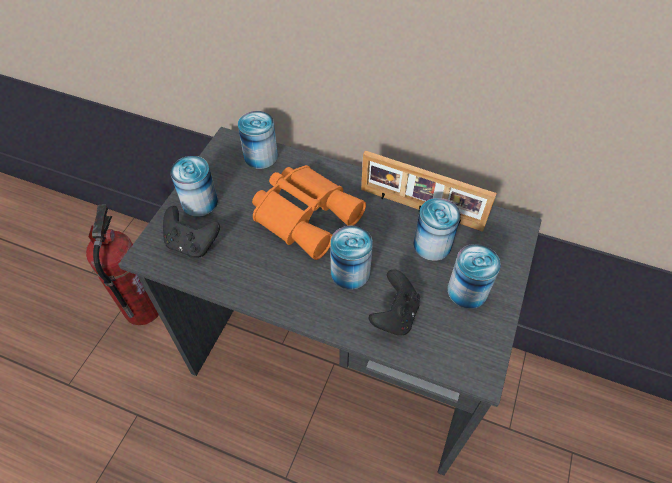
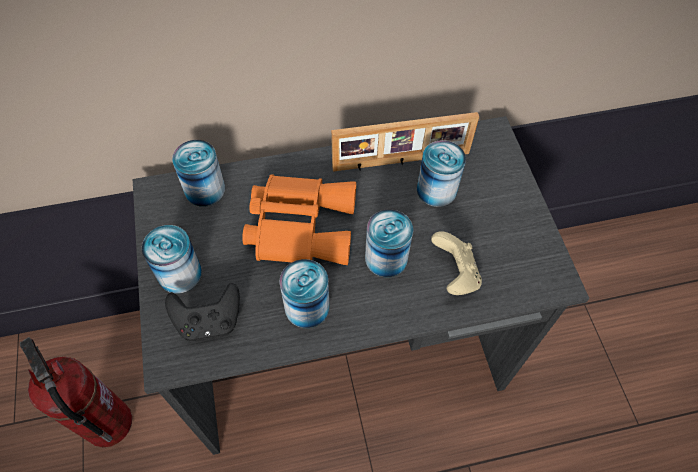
camera: 35 degrees left, 5 degrees up
(395, 315) = (454, 274): black game controller -> beige game controller
(467, 291) = (496, 216): can -> can (307, 307)

